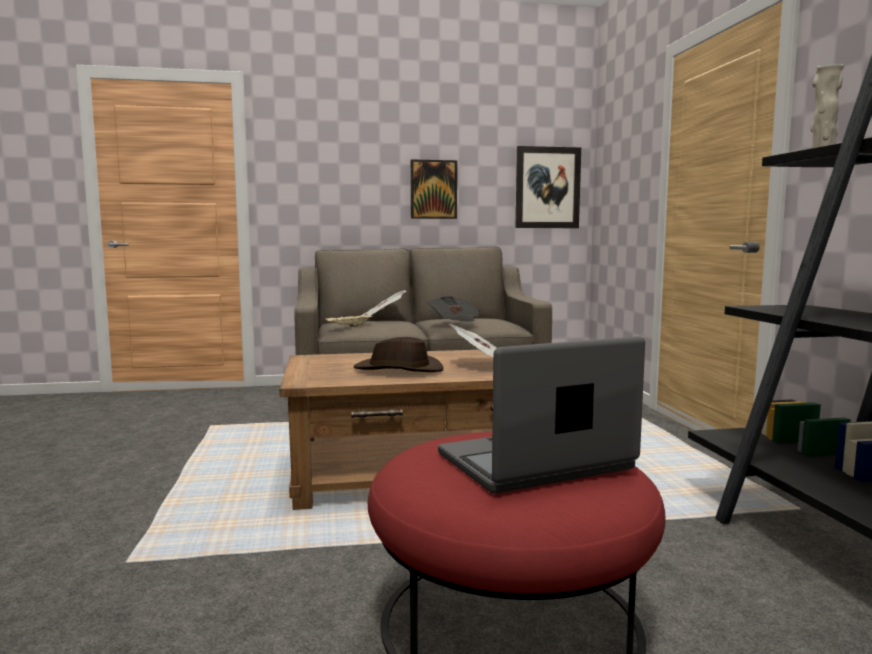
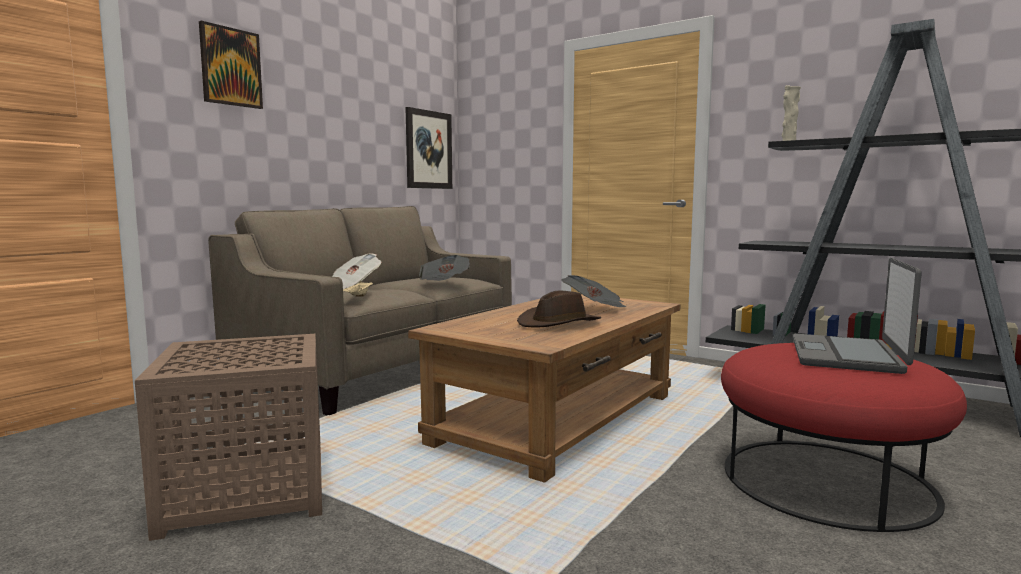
camera: 45 degrees left, 0 degrees up
(166, 449) = (244, 490): none -> brown side table
(433, 189) = (340, 144): picture -> picture (230, 67)

